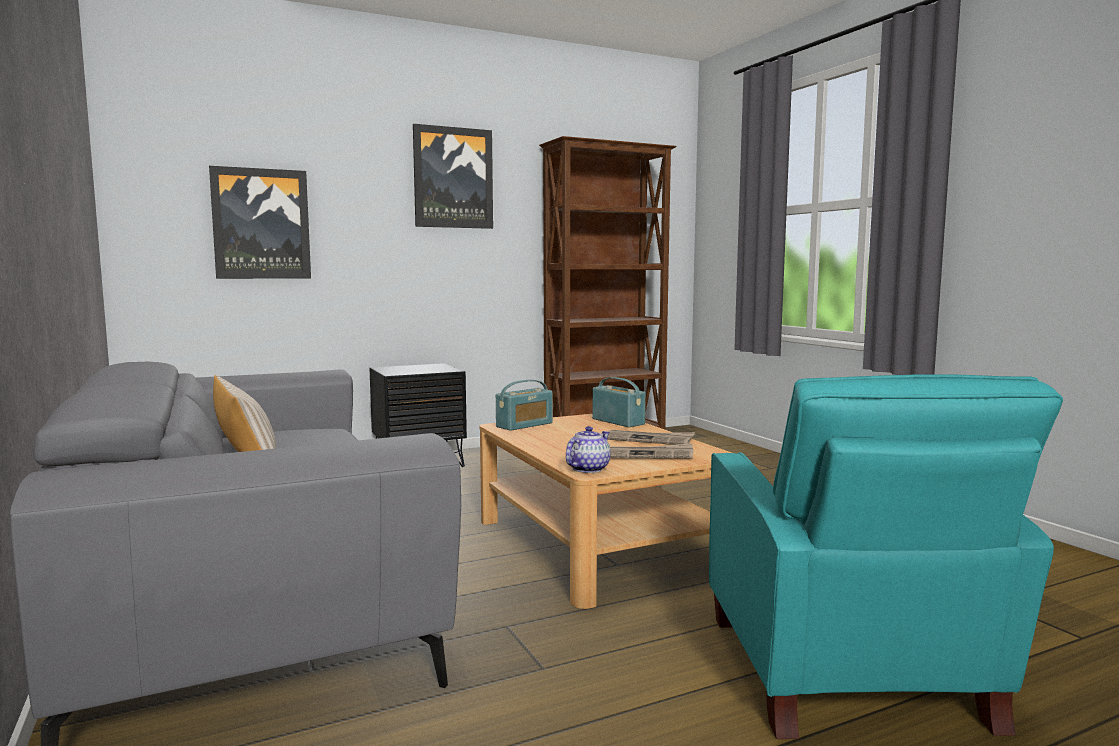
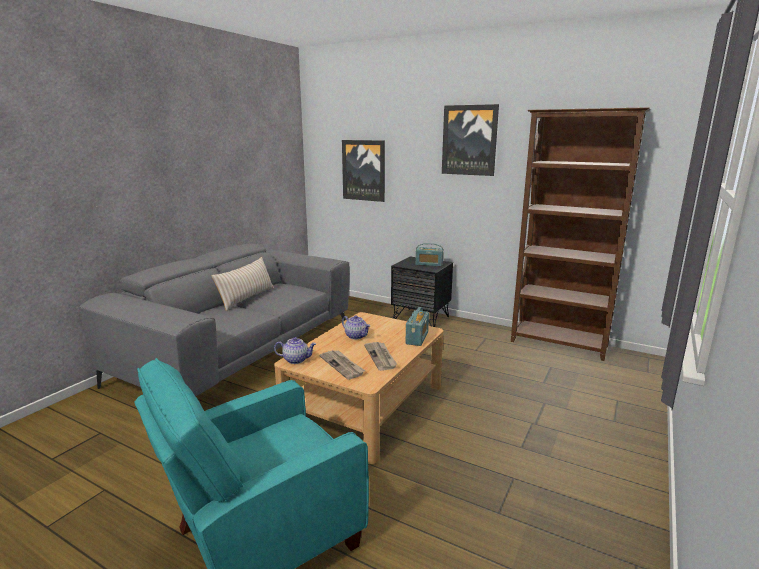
camera: 55 degrees right, 10 degrees up
(524, 425) = (372, 320): radio -> radio (429, 264)
(562, 437) = (356, 336): none -> teapot

